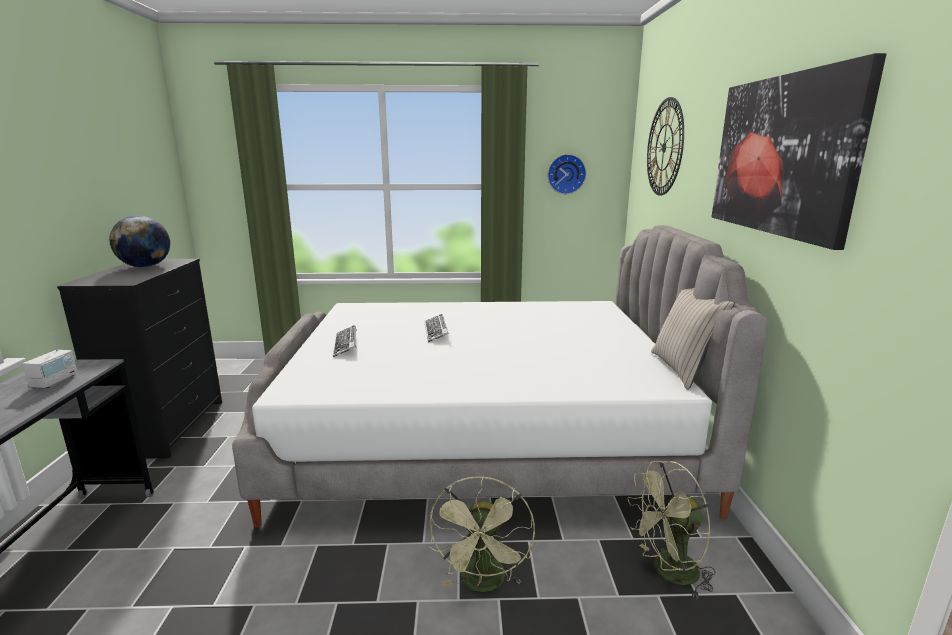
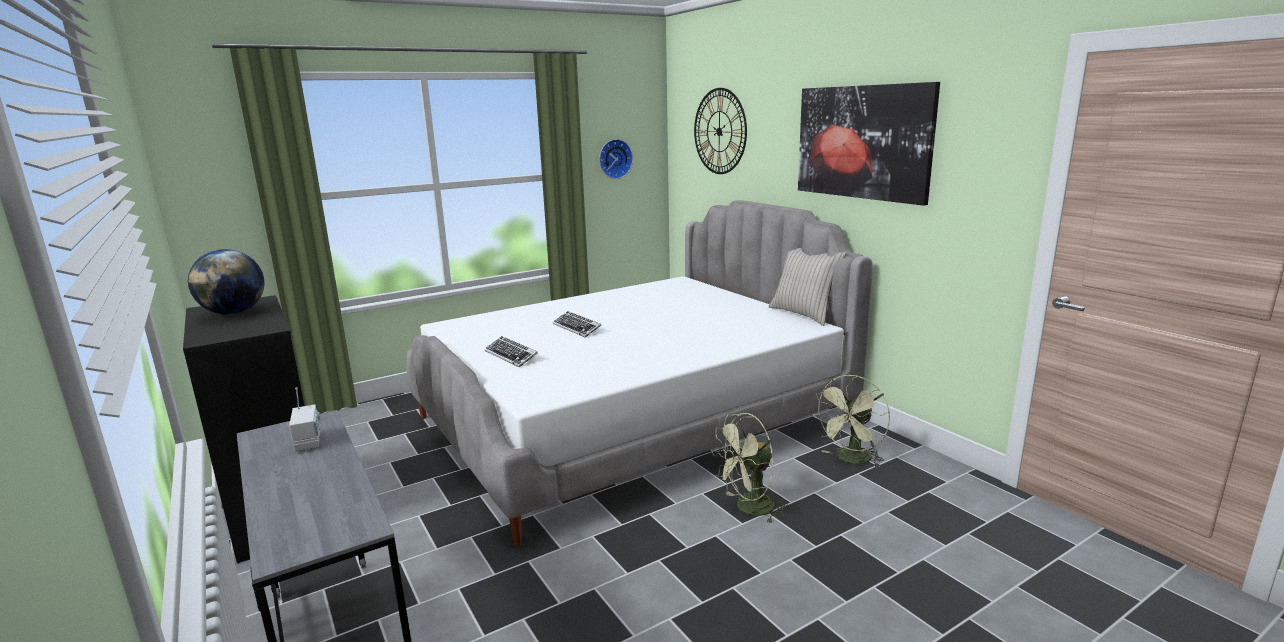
camera: 30 degrees left, 0 degrees up
(484, 584) = (748, 509): green fan -> green fan turned 90 degrees clockwise

